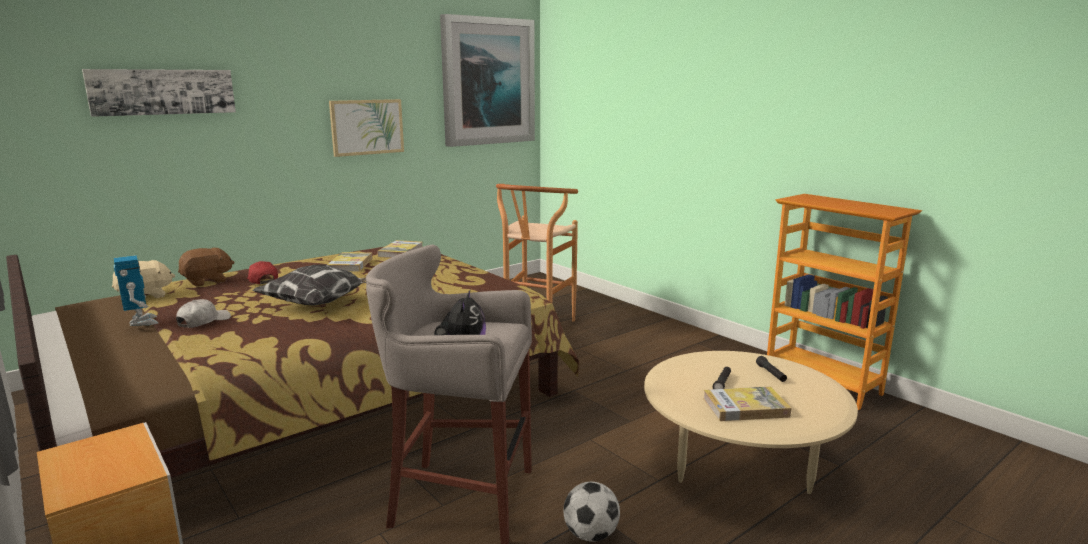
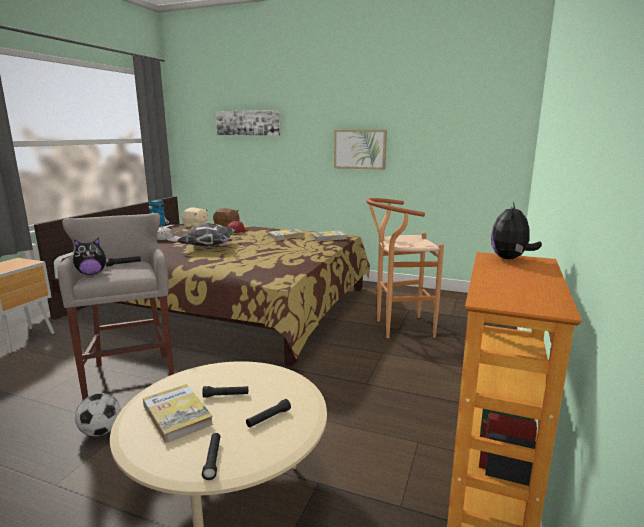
camera: 60 degrees right, 0 degrees up
(488, 81) = (473, 115): picture -> none
(800, 198) = (510, 259): none -> plush toy
(822, 402) = (213, 460): none -> black flashlight

